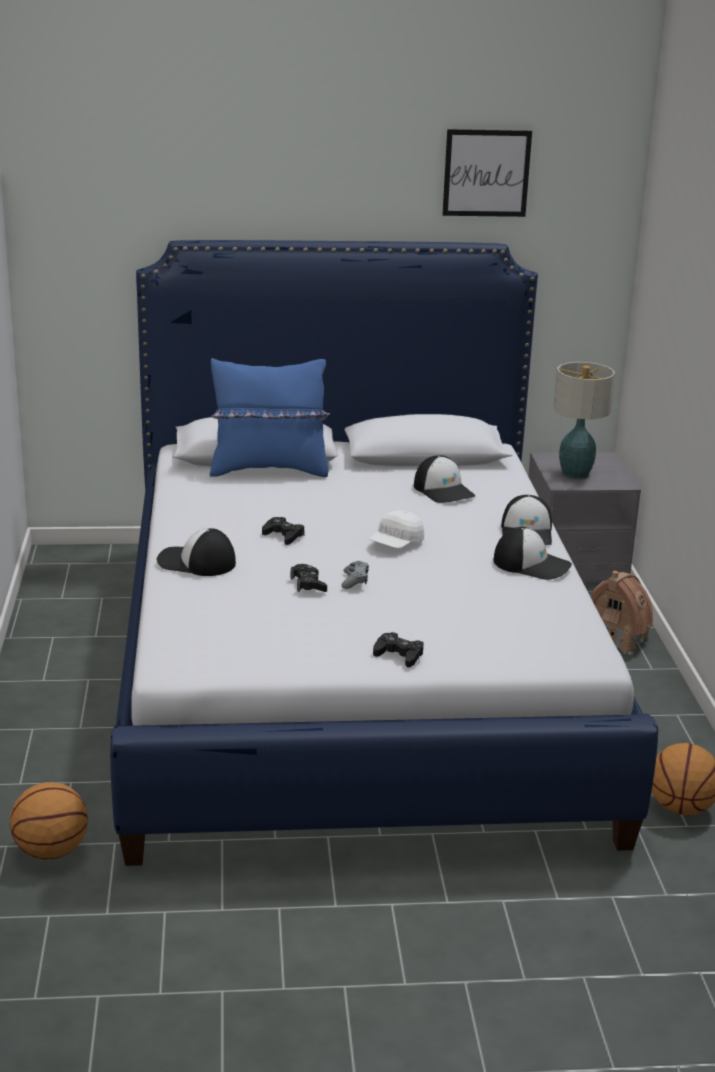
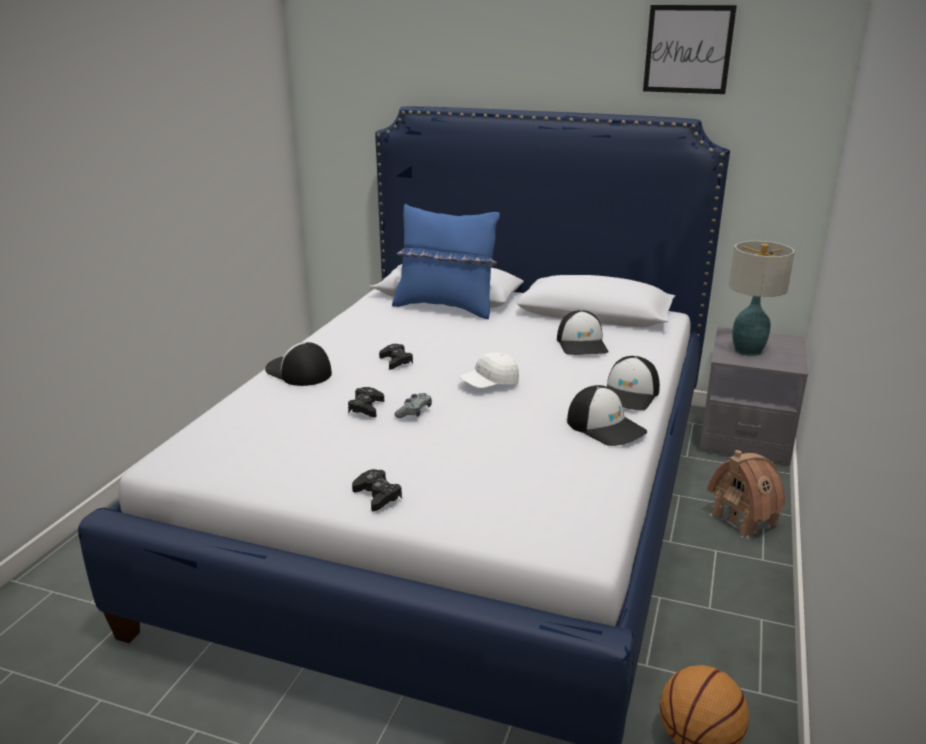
camera: 25 degrees right, 0 degrees up
(51, 851) = (77, 607): basketball -> none

